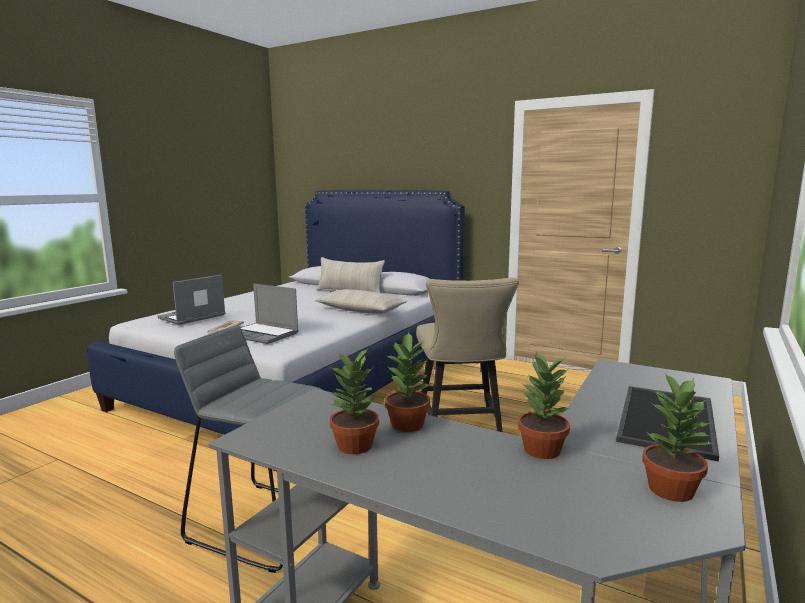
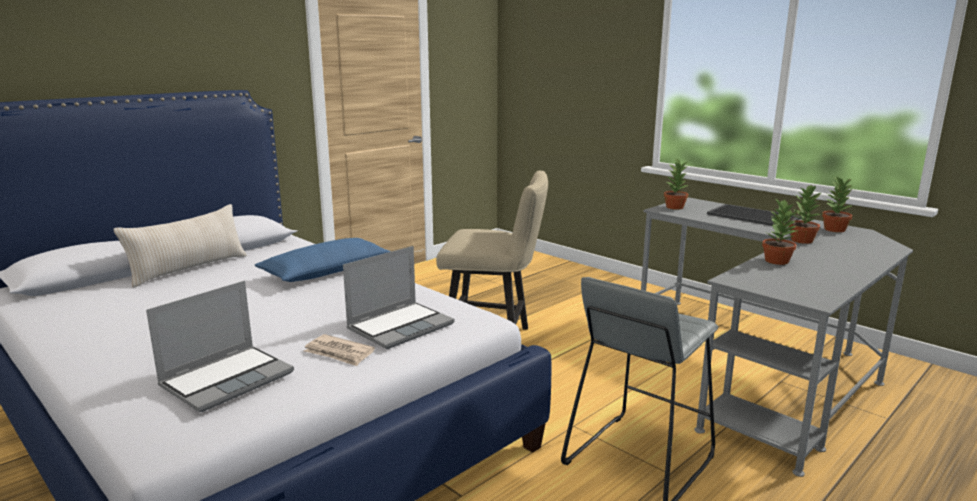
camera: 75 degrees left, 5 degrees up
(192, 317) = (228, 379): laptop -> laptop turned 105 degrees counterclockwise
(355, 446) = (815, 274): potted plant -> potted plant (675, 207)
(360, 310) = (326, 272): beige pillow -> blue pillow

